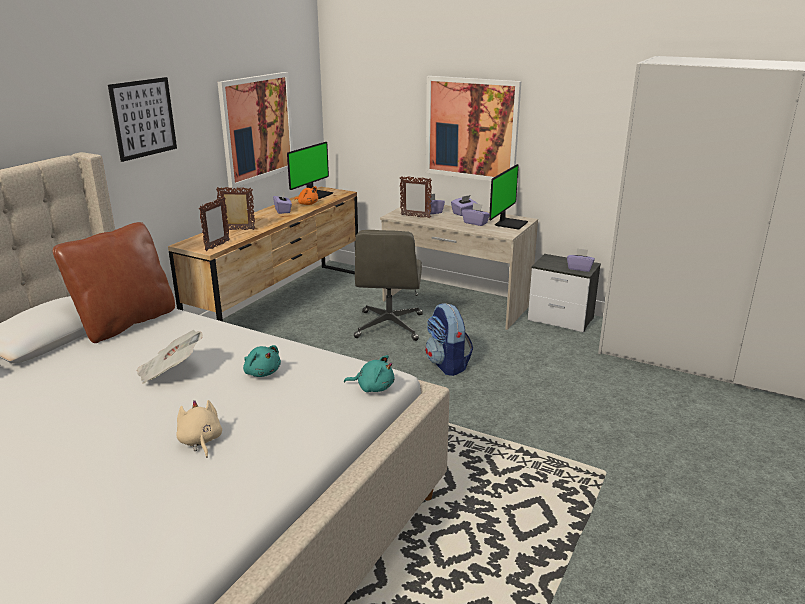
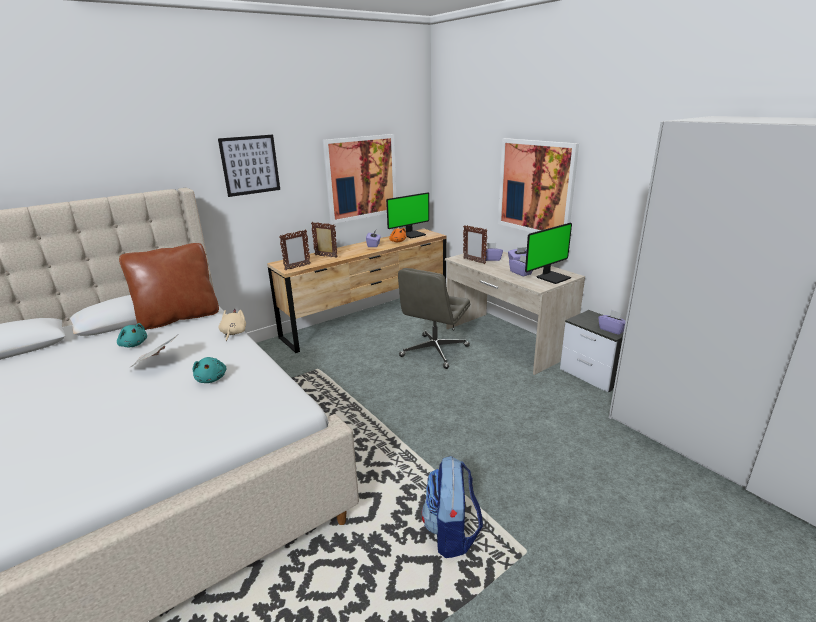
camera: 25 degrees right, 0 degrees up
(200, 441) = (103, 430): beige plush toy -> beige plush toy (233, 333)
(373, 387) = (273, 414): turquoise plush toy -> turquoise plush toy (133, 344)
(447, 365) = (456, 397): backpack -> backpack (451, 533)

